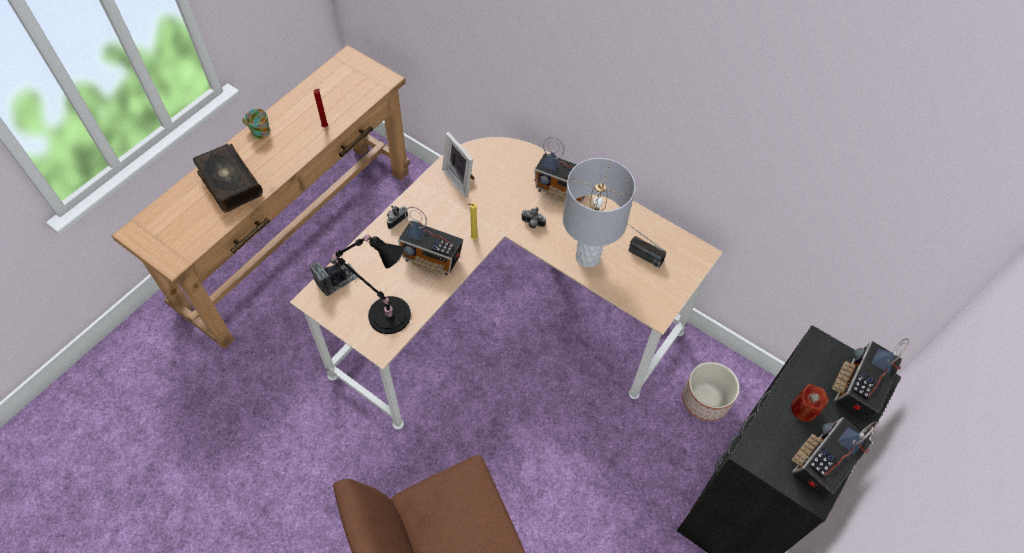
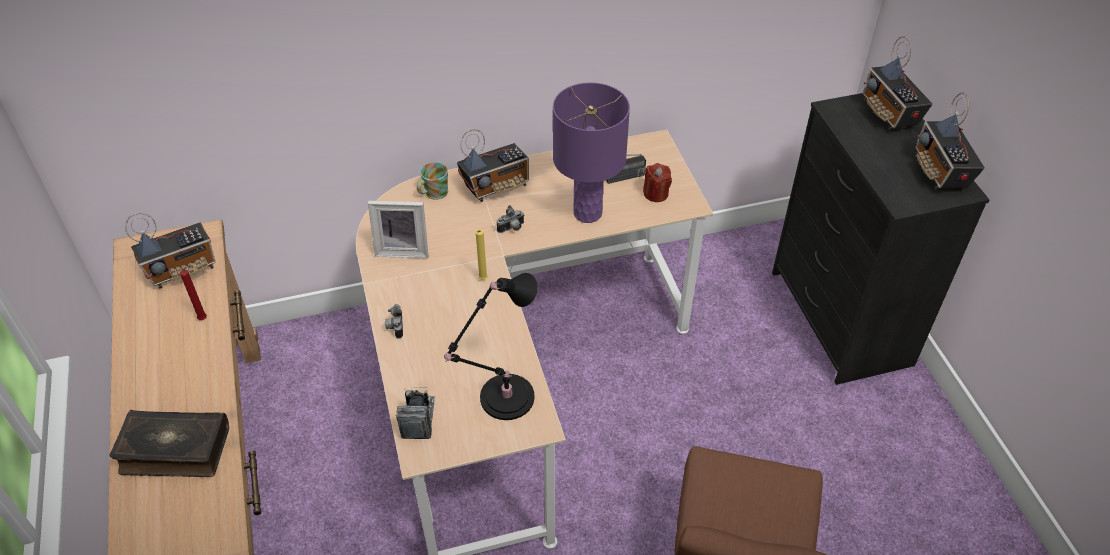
camera: 50 degrees left, 10 degrees down
(258, 131) = (132, 382): mug -> mug (433, 193)
(432, 258) = (473, 324): radio -> radio (182, 269)
(588, 257) = (588, 213): grey table lamp -> purple table lamp
(706, 400) = (731, 284): planter -> none
(804, 409) = (884, 152): red candle -> red candle (656, 193)

